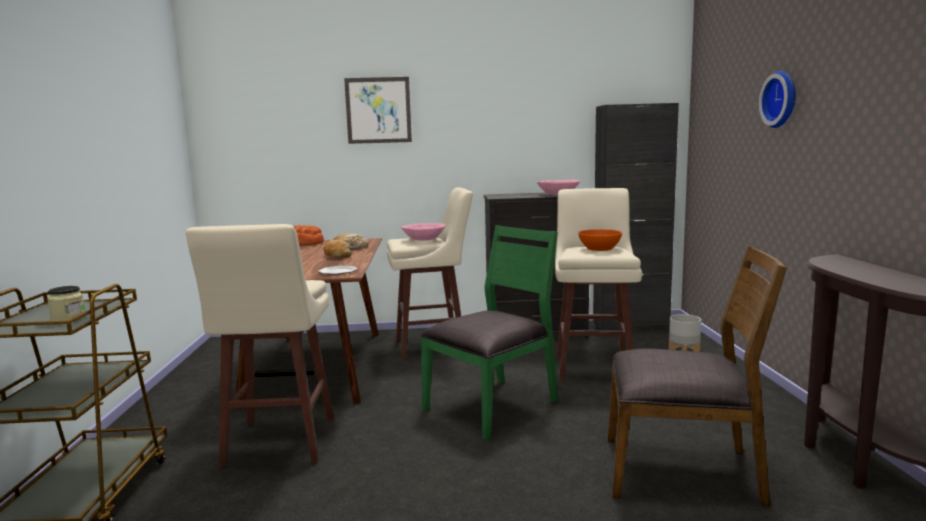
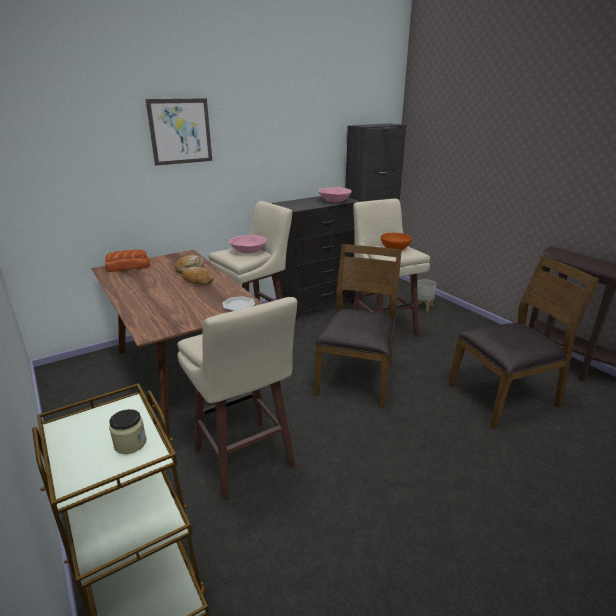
camera: 30 degrees left, 15 degrees up
(493, 405) = (357, 377): green chair -> brown chair
(782, 99) = (505, 138): wall clock -> none

